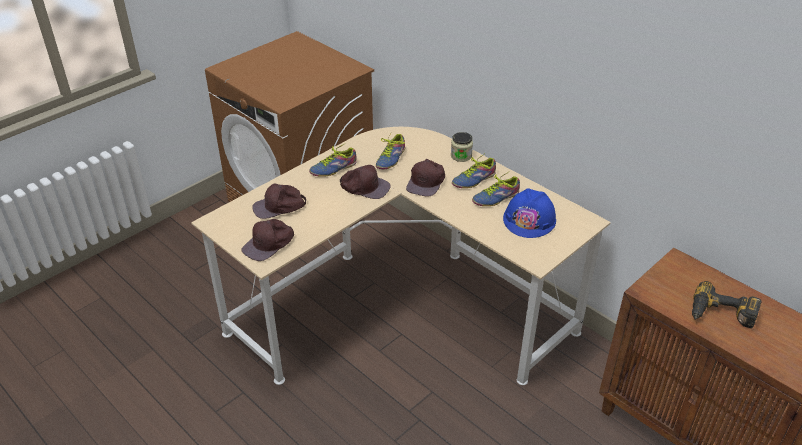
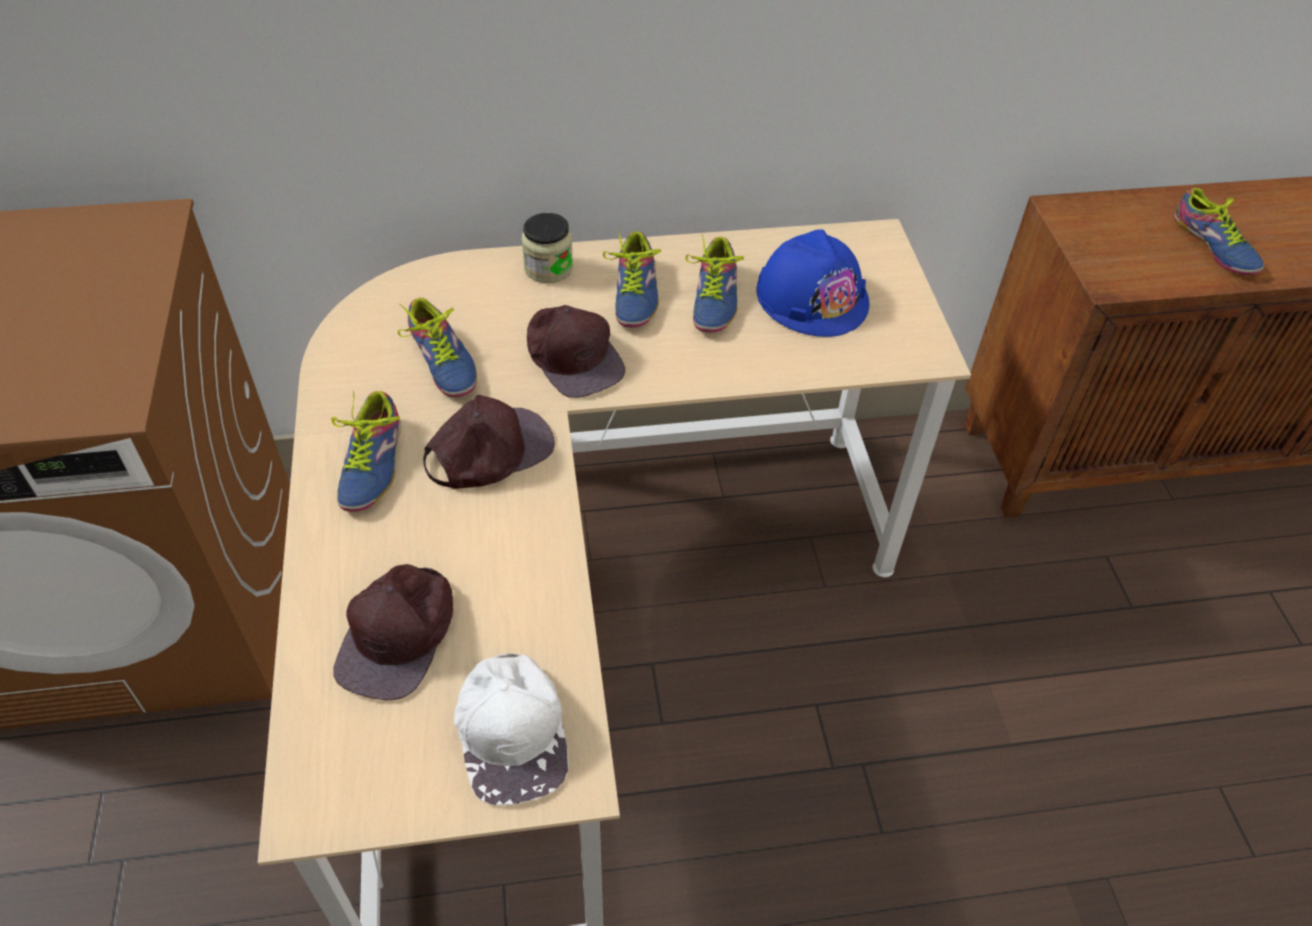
camera: 55 degrees left, 10 degrees up
(269, 244) = (513, 730): brown cap -> white cap
(721, 315) = (1211, 247): power drill -> shoe

